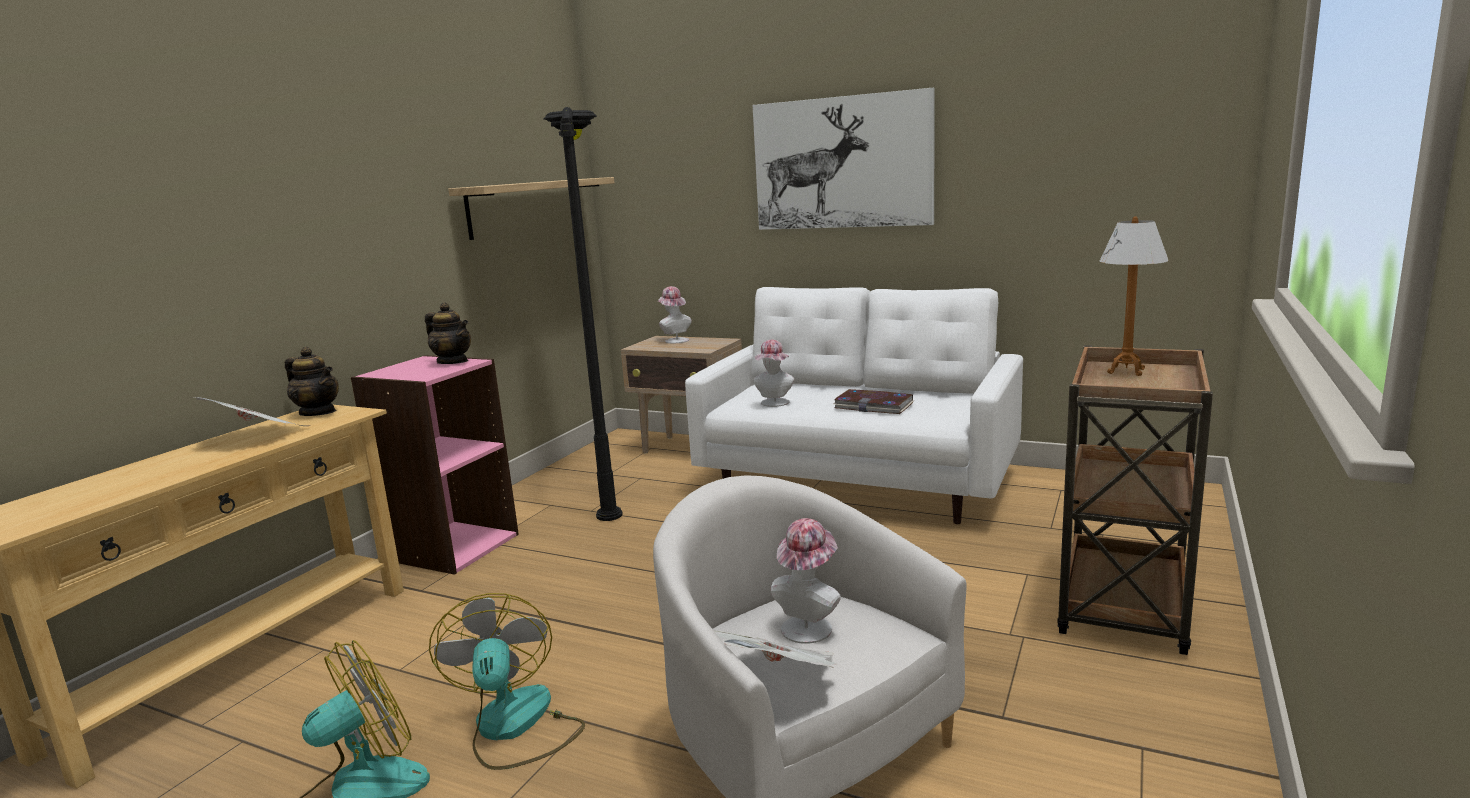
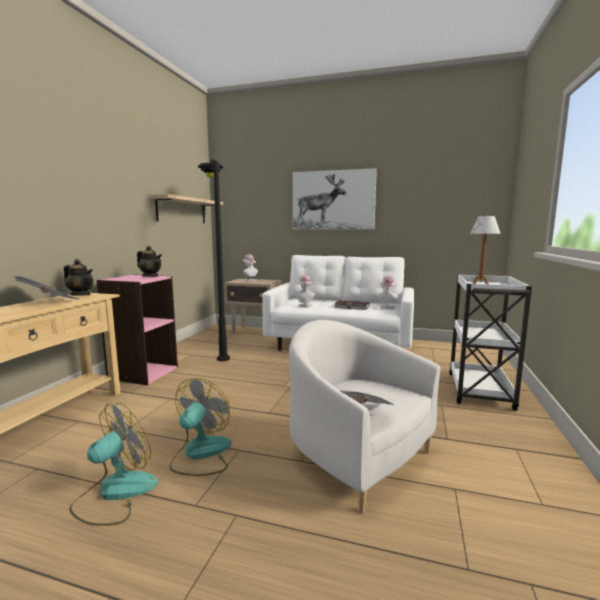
camera: 10 degrees left, 5 degrees down
(515, 727) = (200, 454): fan -> fan turned 45 degrees clockwise
(809, 625) = (363, 392): hat -> hat (387, 307)
(1124, 605) = (480, 391): brown cart -> white cart

